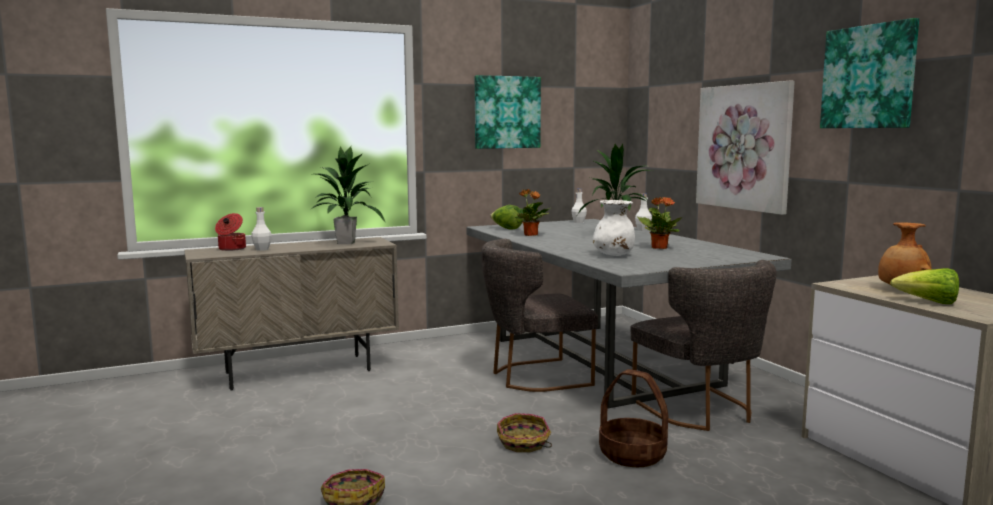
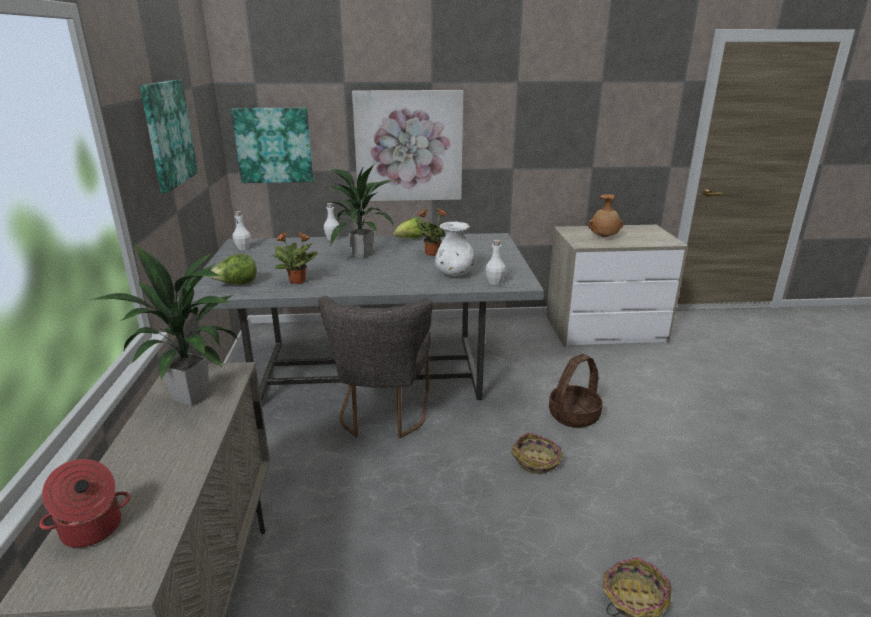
camera: 70 degrees left, 15 degrees up
(262, 249) = (149, 487): white bottle -> white bottle (494, 282)
(701, 411) = (507, 364): grey chair -> none
(868, 77) = (531, 91): picture -> picture (274, 145)
(928, 302) = (637, 241): lettuce -> lettuce (410, 239)

